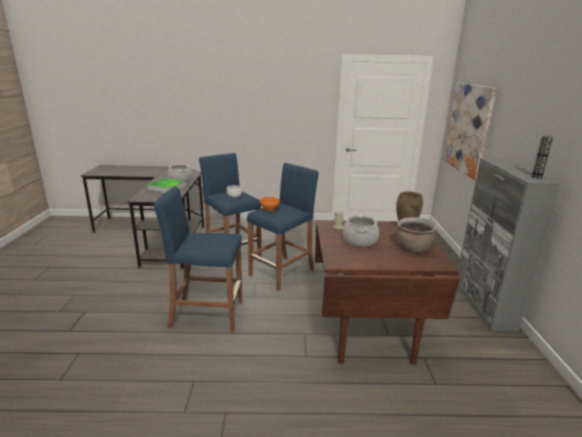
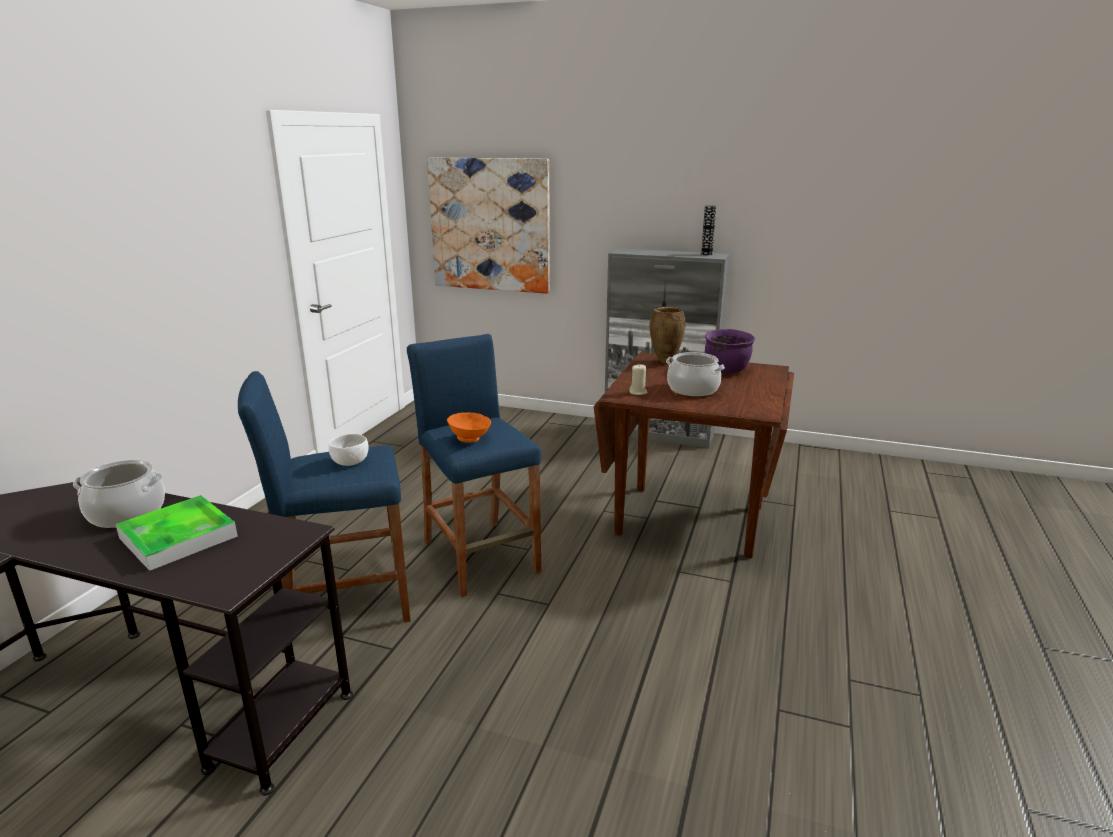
camera: 70 degrees left, 0 degrees up
(207, 314) = (579, 672): blue stool -> none
(413, 248) = (727, 370): brown cooking pot -> purple cooking pot

